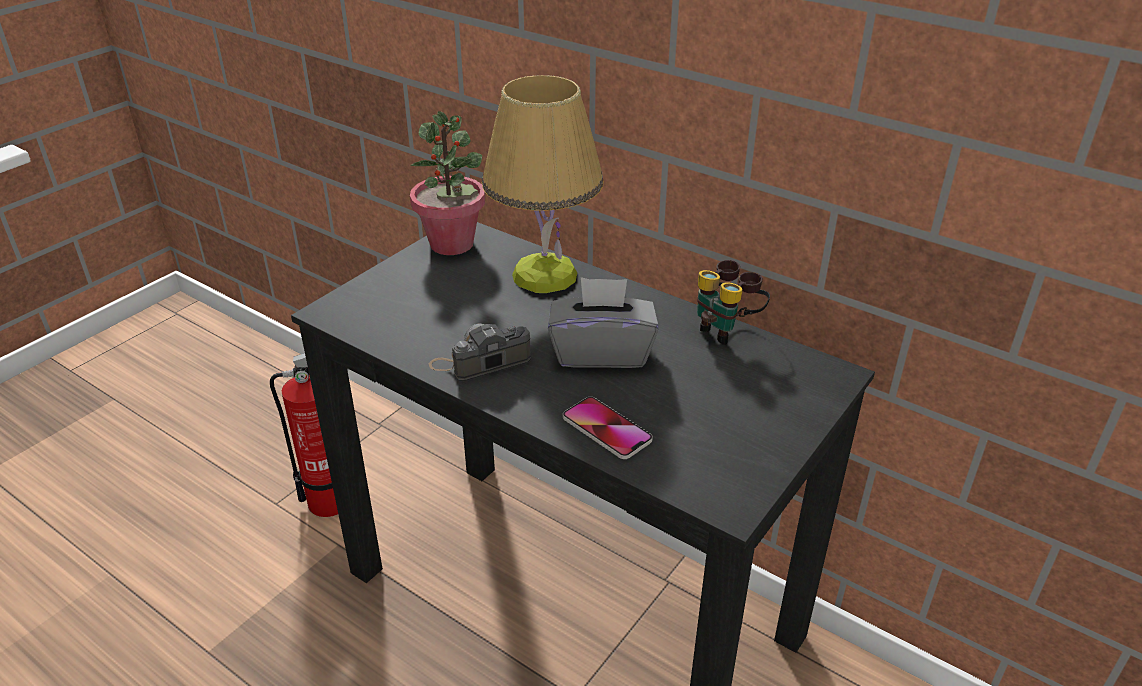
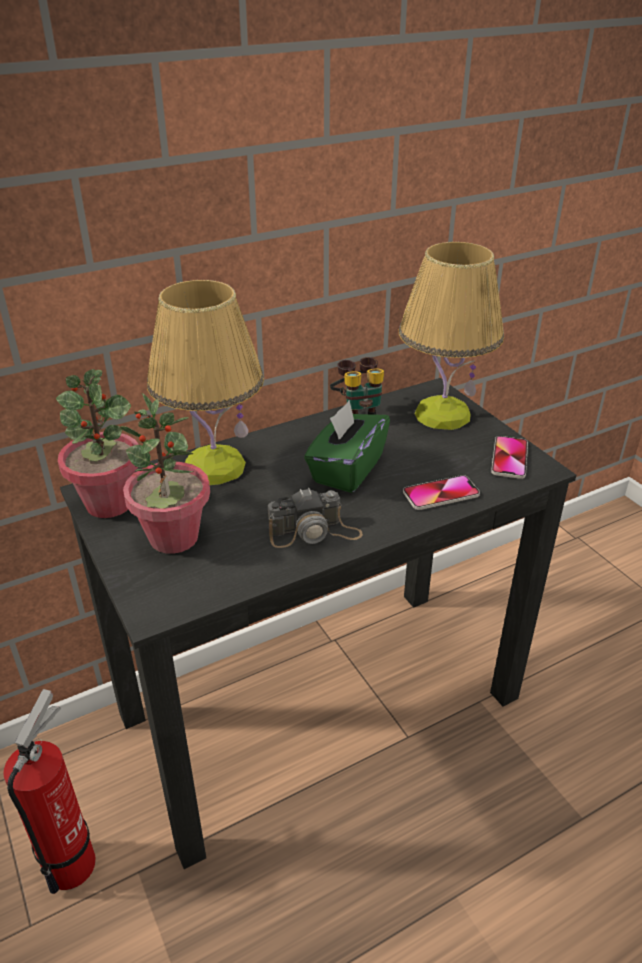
camera: 65 degrees left, 0 degrees up
(425, 289) = (173, 538): none -> potted plant
(480, 361) = (314, 532): camera -> camera turned 105 degrees counterclockwise
(601, 352) = (346, 470): grey tissue box -> green tissue box
(729, 470) = (509, 458): none -> phone
(781, 392) = (442, 414): none -> table lamp

